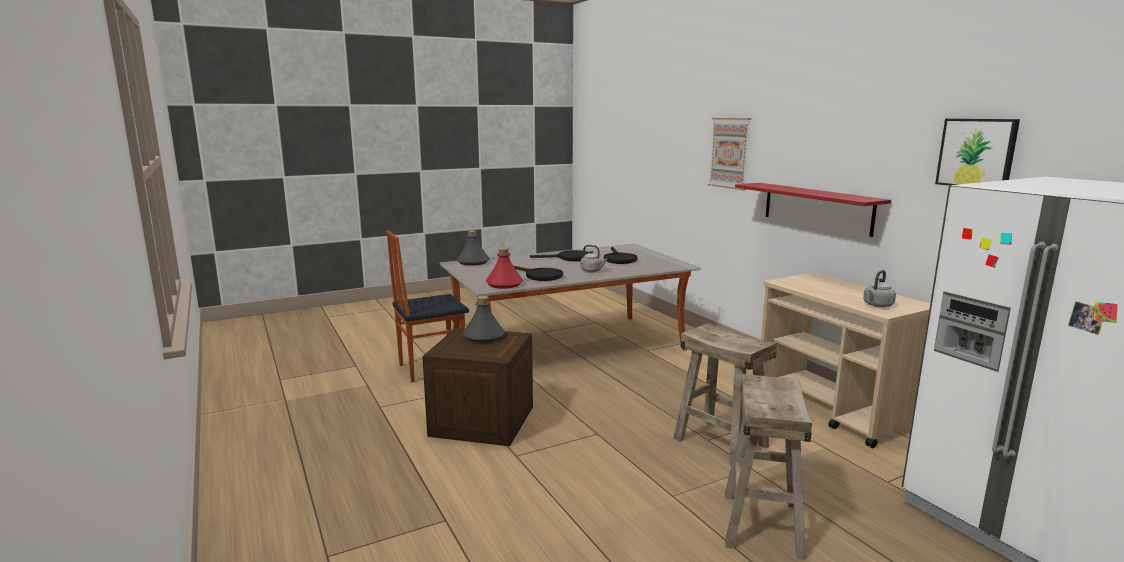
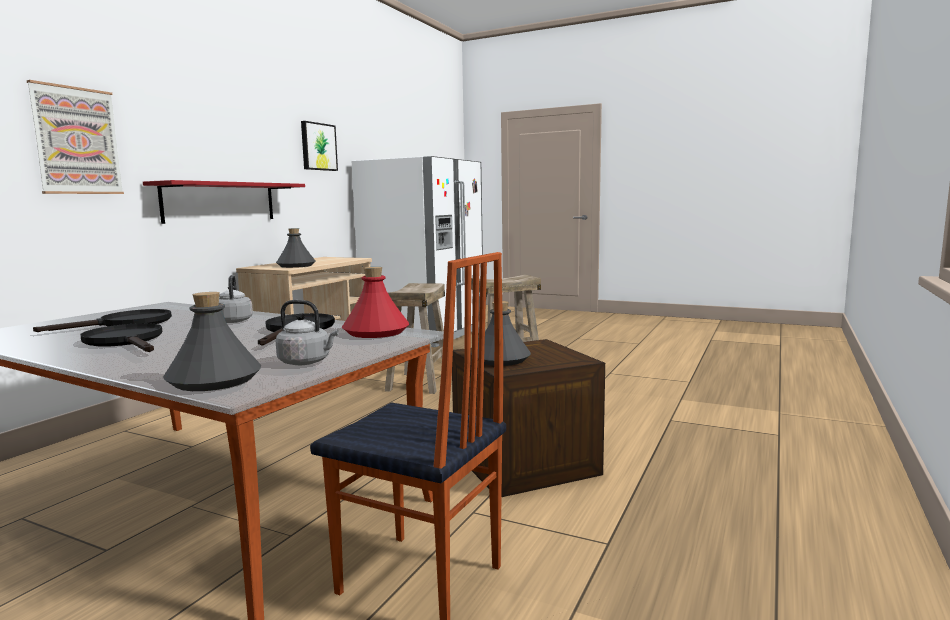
camera: 125 degrees left, 5 degrees down
(805, 286) = (296, 266): none -> grey bottle
(877, 305) = (340, 259): grey kettle -> grey kettle (307, 362)

